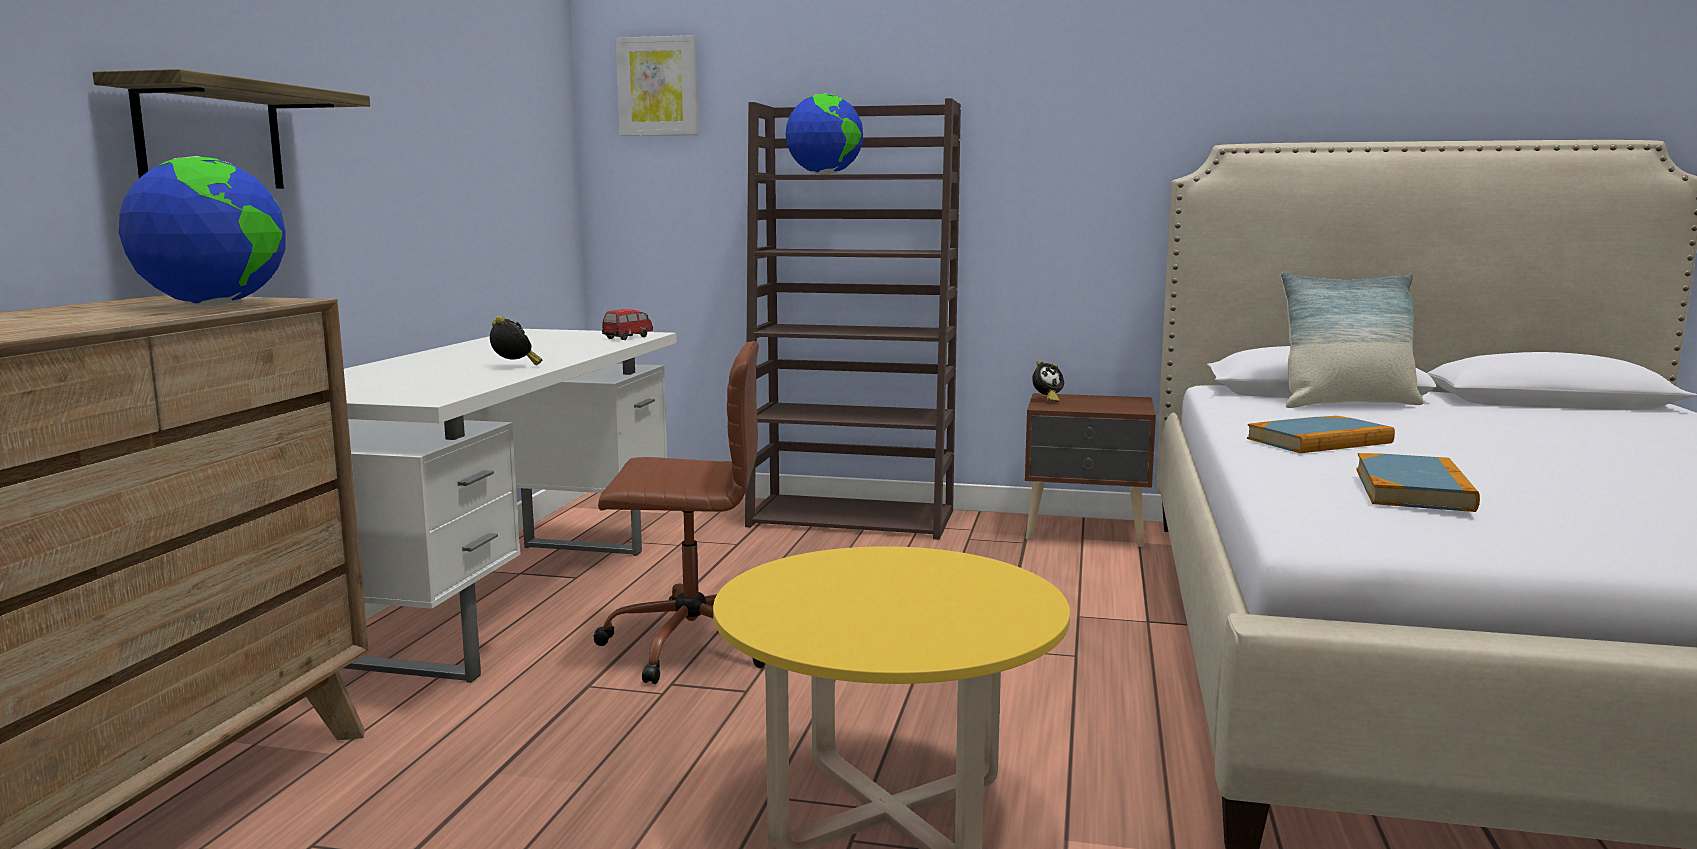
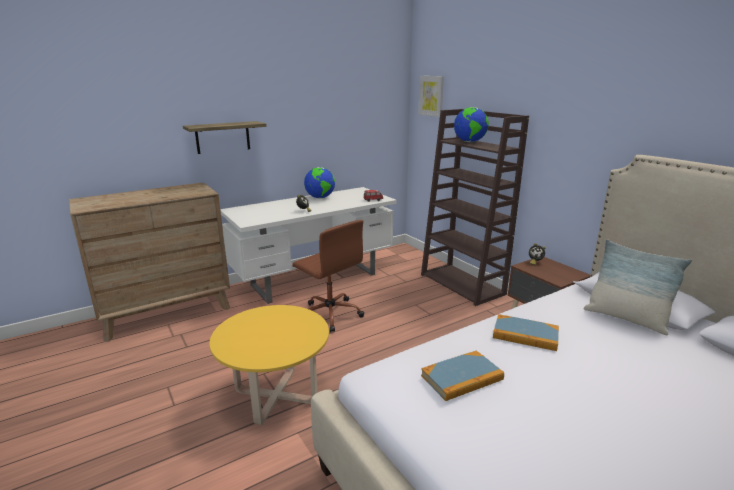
camera: 45 degrees right, 10 degrees up
(213, 305) = (186, 193): globe -> globe (320, 197)

